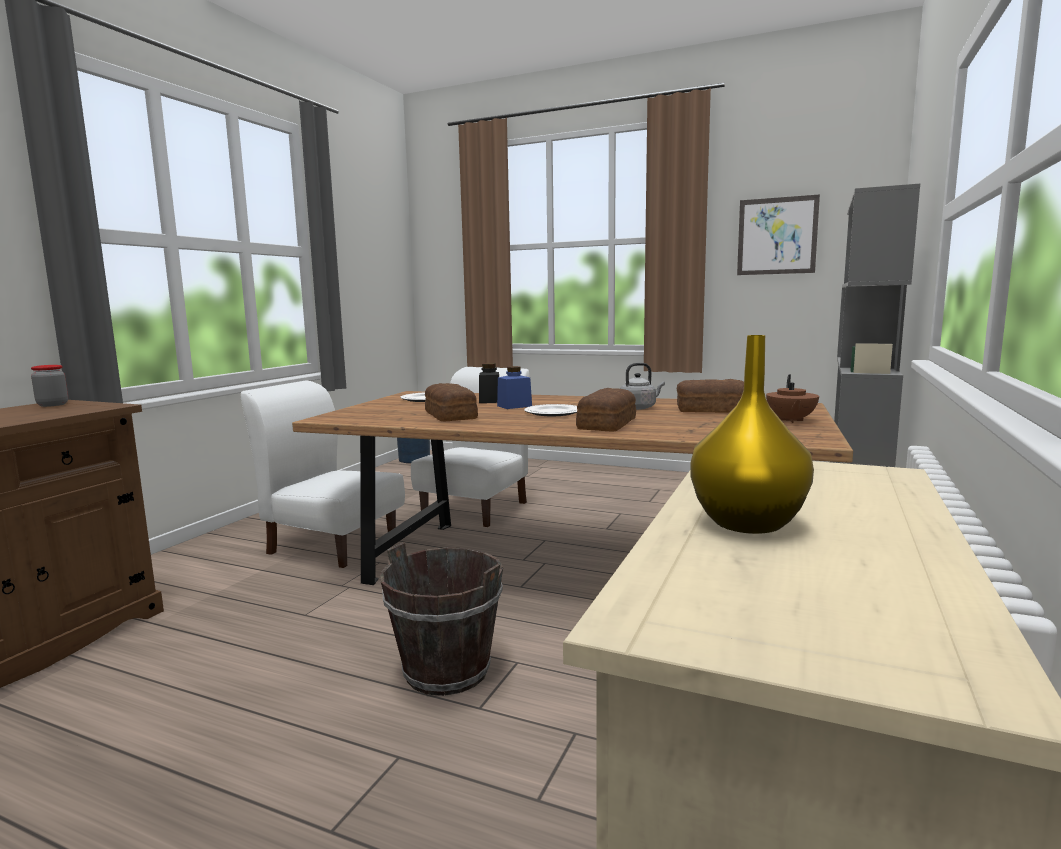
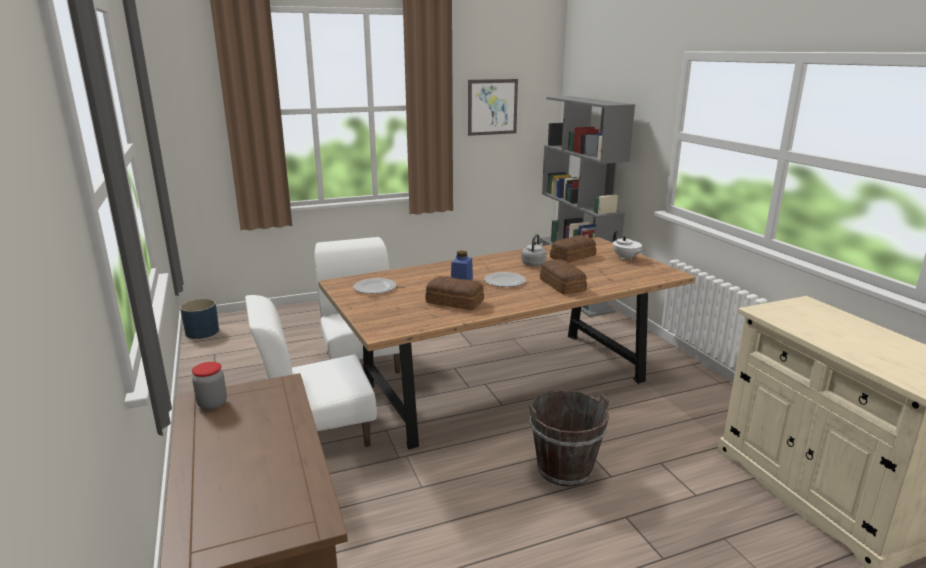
camera: 45 degrees left, 10 degrees up
(490, 401) = (427, 278): black jar -> none
(744, 523) = (846, 343): yellow vase -> none
(790, 420) = (626, 258): brown teapot -> white teapot

